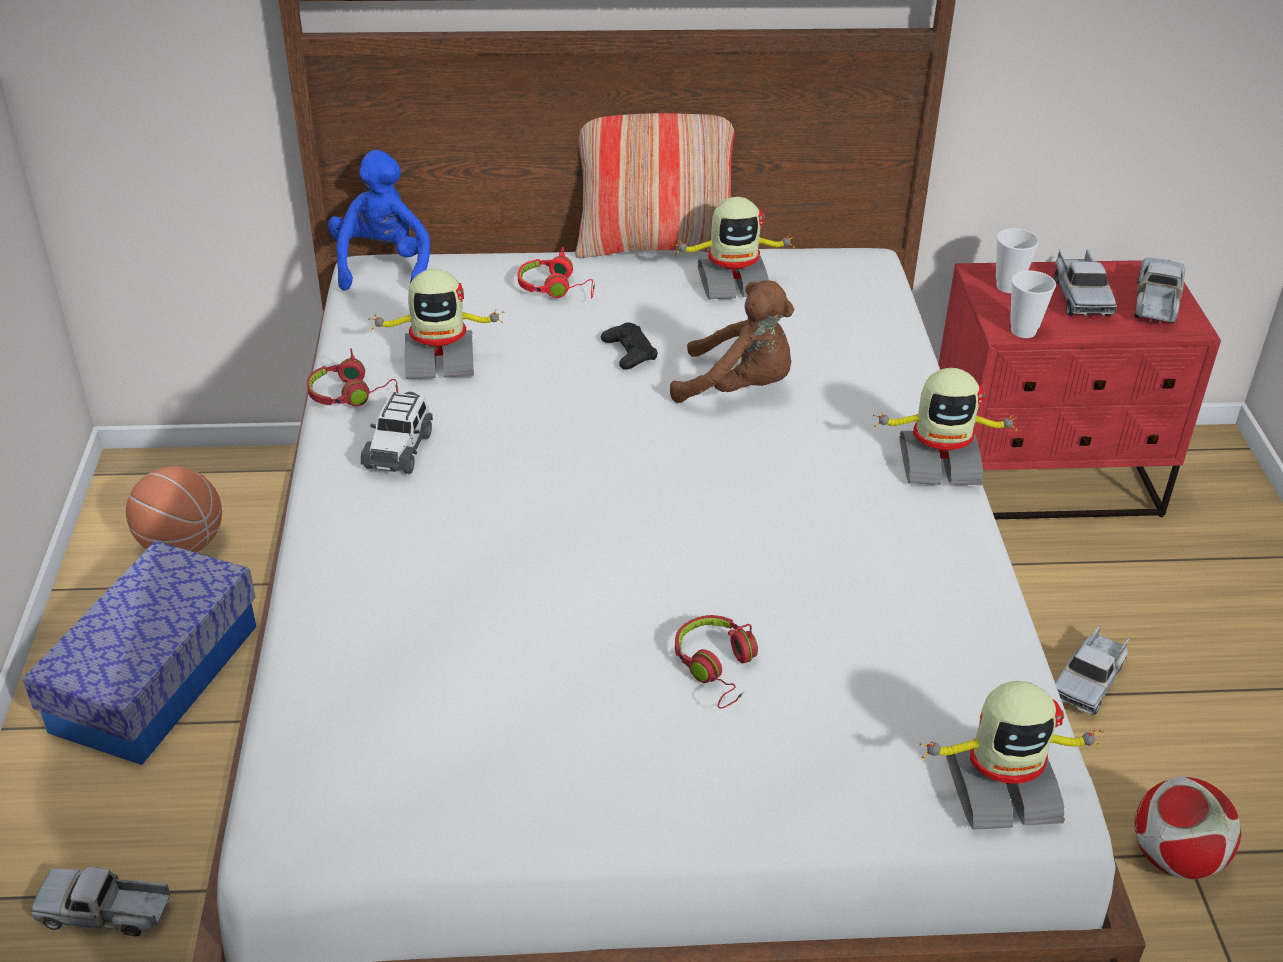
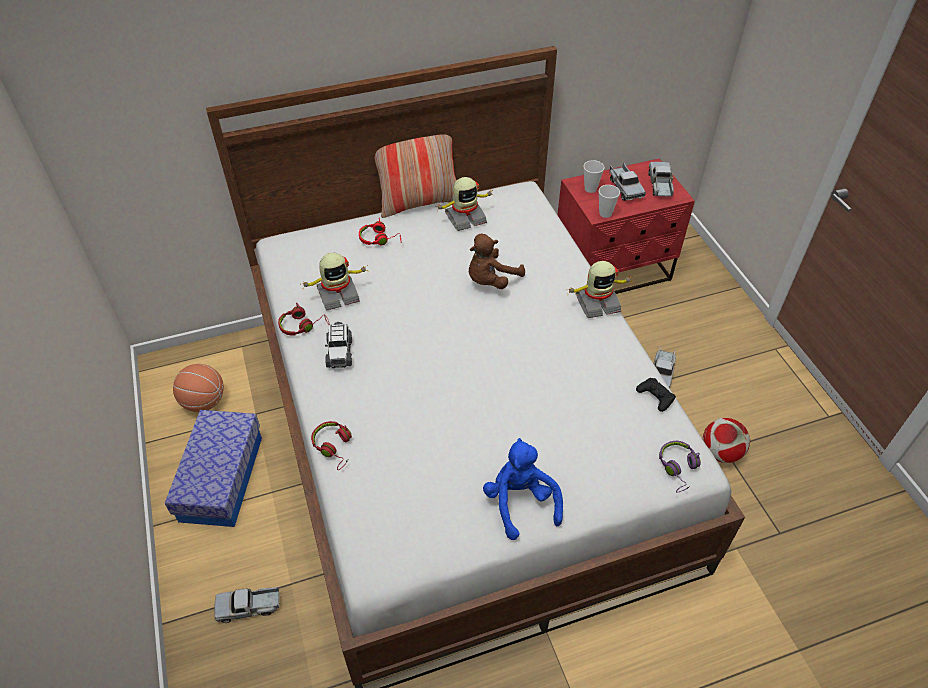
camera: 15 degrees left, 10 degrees up
(383, 266) = (284, 242): blue plush toy -> blue plush toy (520, 502)
(629, 352) = (430, 270): black game controller -> black game controller (655, 396)
(718, 668) = (537, 438): red headphones -> red headphones (334, 447)
(739, 388) = (491, 280): brown plush toy -> brown plush toy turned 135 degrees clockwise
(1001, 788) = (678, 468): toy robot -> purple headphones

